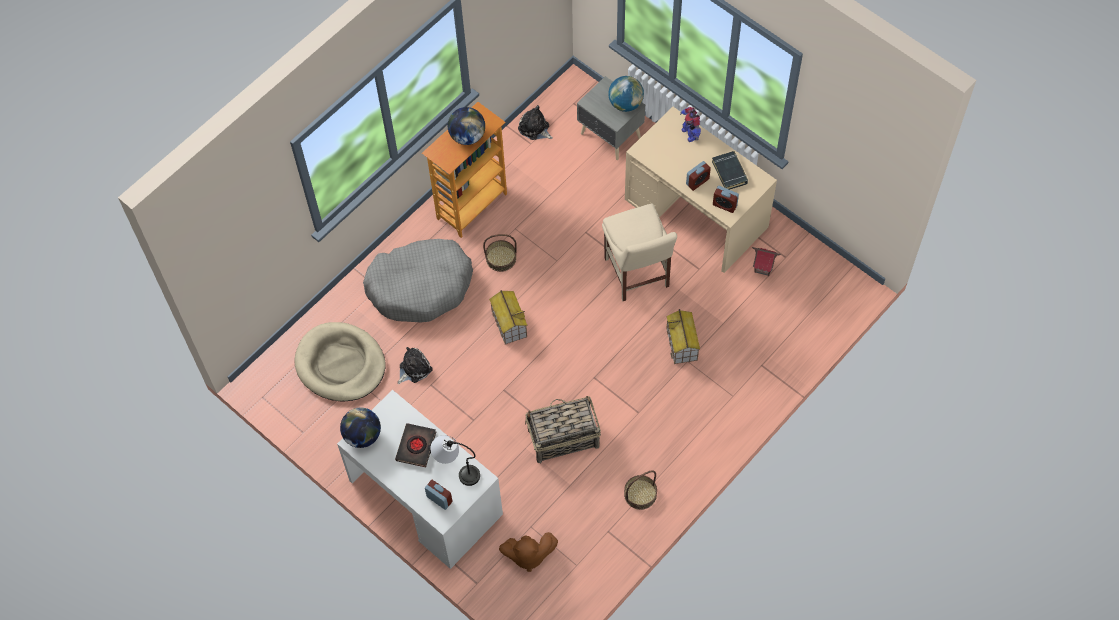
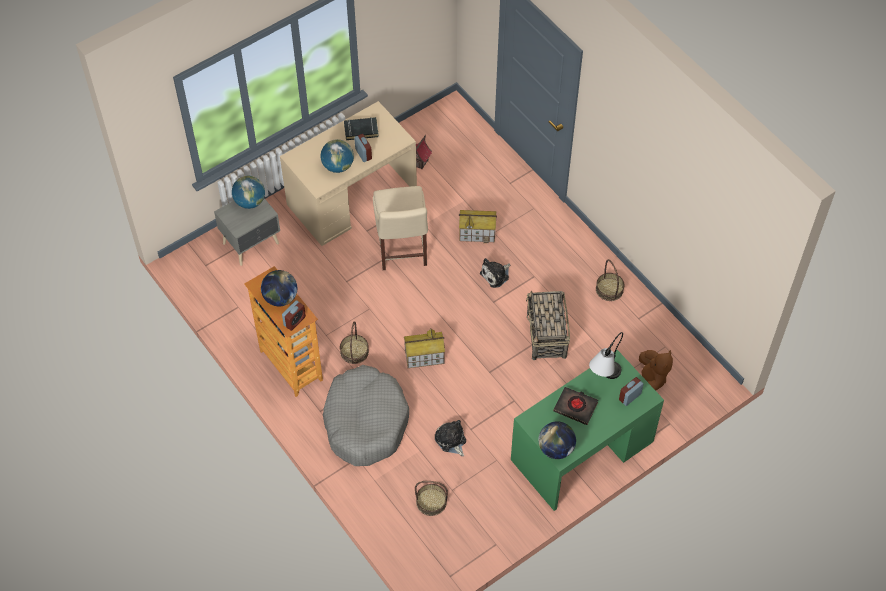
camera: 80 degrees left, 5 degrees down
(340, 364) = (431, 502): beige dog bed -> basket
(425, 497) = (582, 450): white desk -> green desk
(535, 129) = (222, 300): plush toy -> plush toy (496, 275)
(637, 275) = (402, 251): beige chair -> beige chair turned 90 degrees clockwise
(674, 161) = (338, 166): none -> globe
(690, 133) = (312, 149): toy robot -> none
(724, 205) = (392, 140): alarm clock -> alarm clock (294, 321)

